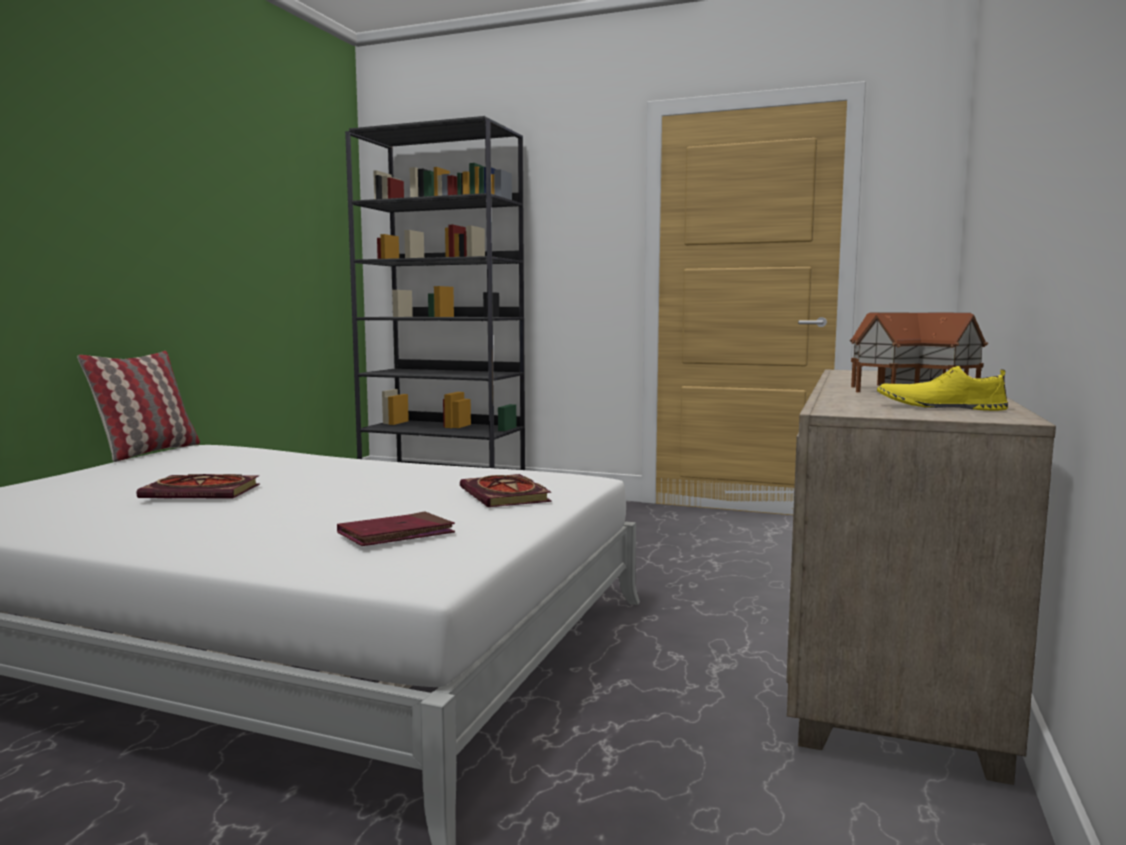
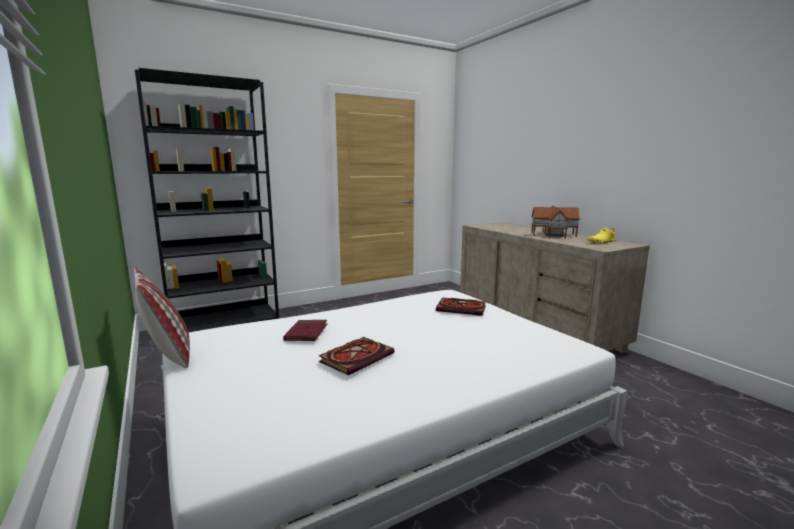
camera: 50 degrees left, 5 degrees up
(396, 535) = (509, 338): red book -> red book (306, 333)

